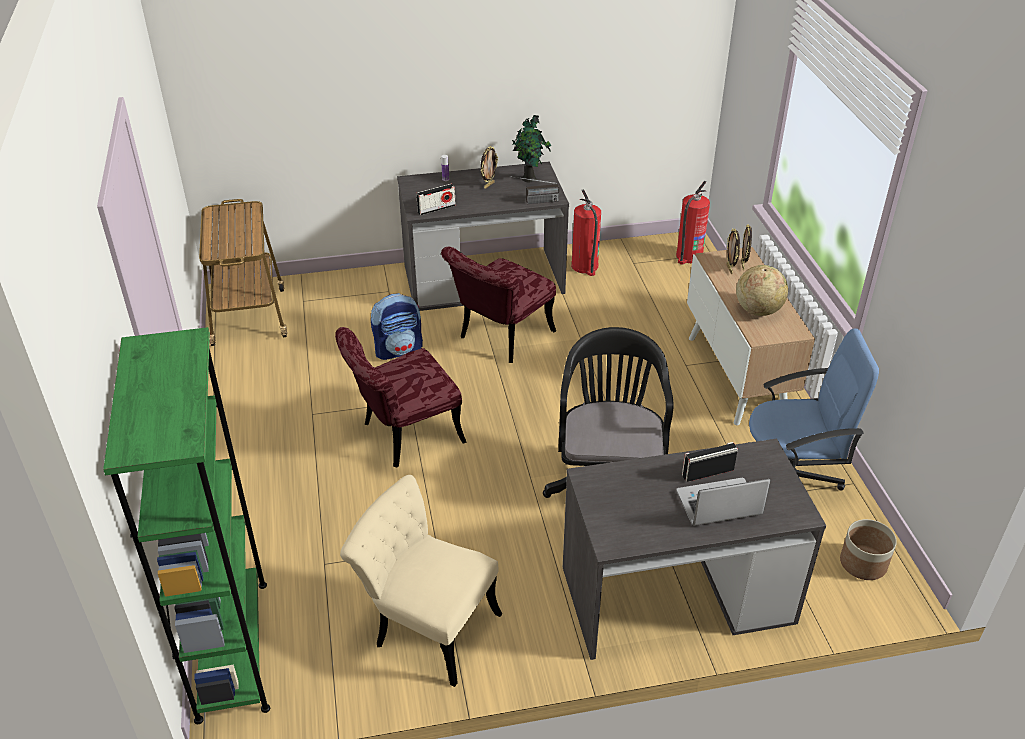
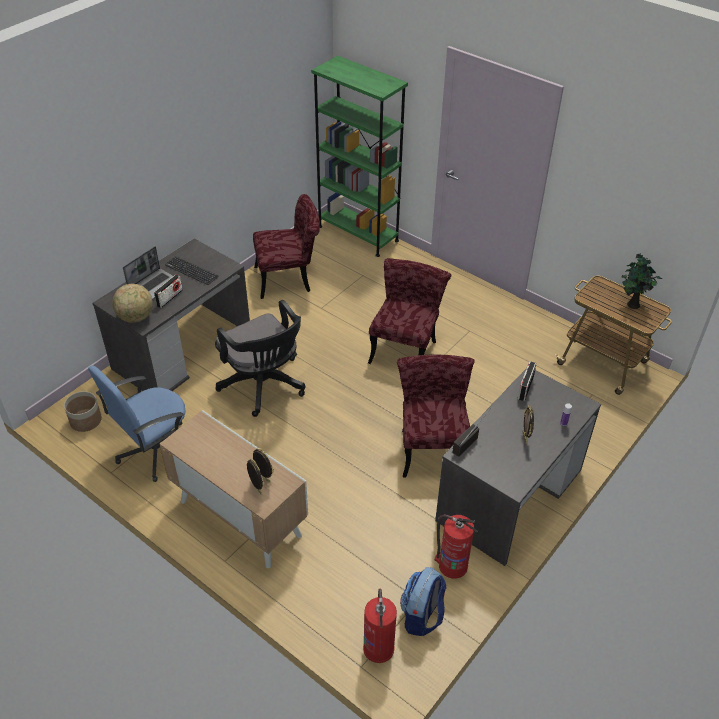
camera: 140 degrees right, 5 degrees up
(399, 350) = (482, 397): backpack -> backpack (422, 616)
(426, 626) = (289, 278): beige chair -> red chair
(530, 179) = (505, 466): potted plant -> potted plant (632, 305)
(646, 500) = (191, 271): none -> keyboard
(758, 310) = (215, 446): globe -> globe (136, 317)

